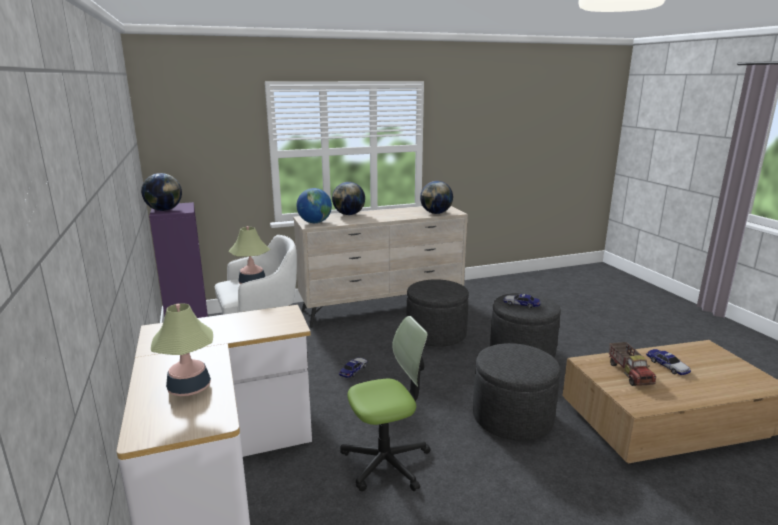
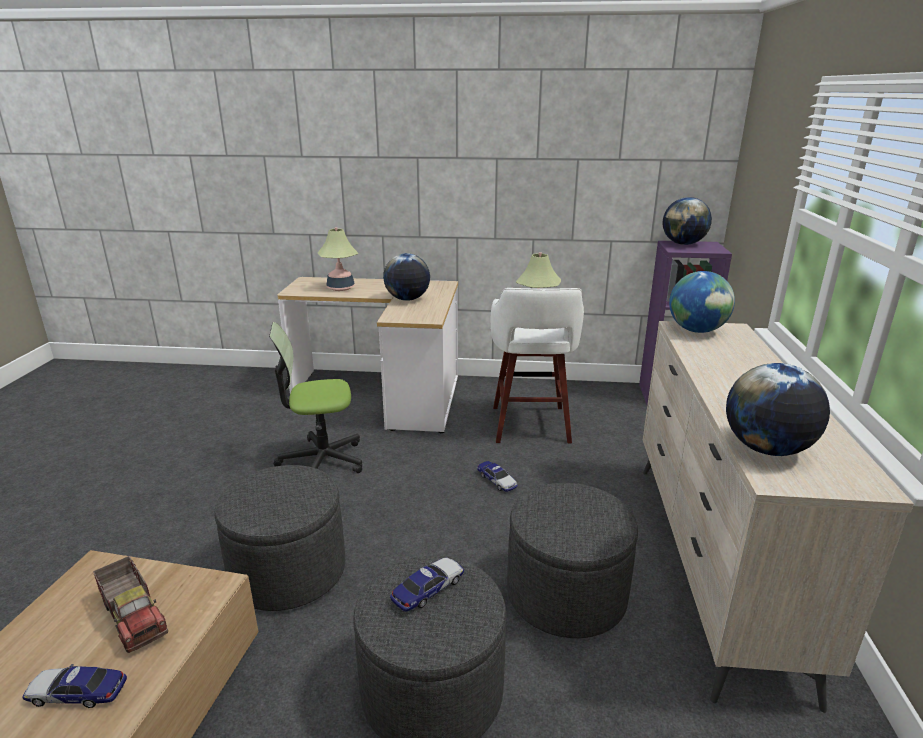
camera: 115 degrees right, 5 degrees up
(349, 214) = (758, 360): globe -> globe (407, 299)
(386, 462) = (322, 461): office chair -> office chair turned 75 degrees clockwise
(629, 373) = (135, 617): toy truck -> toy truck turned 150 degrees counterclockwise

